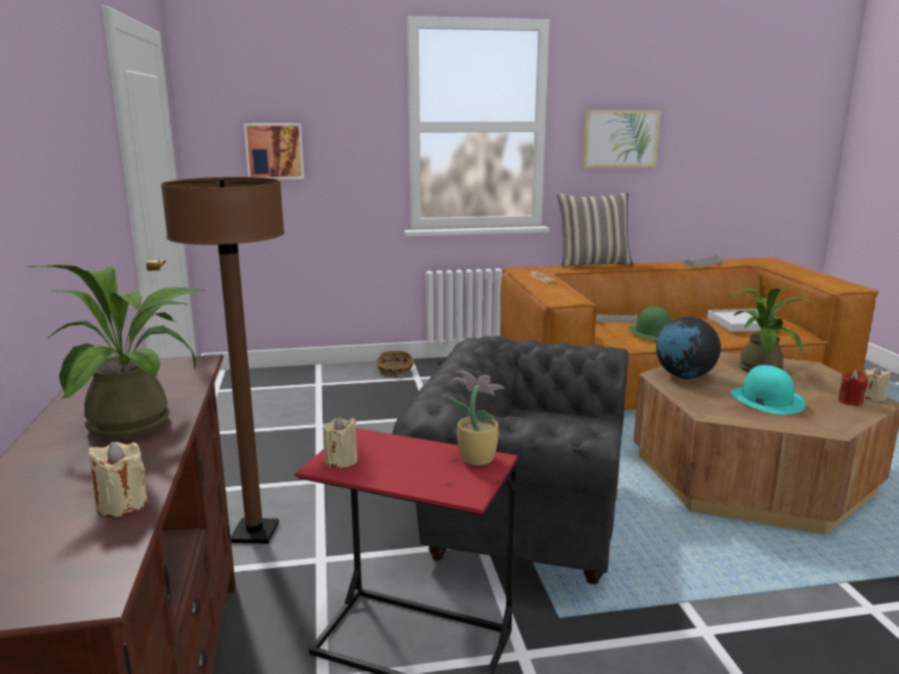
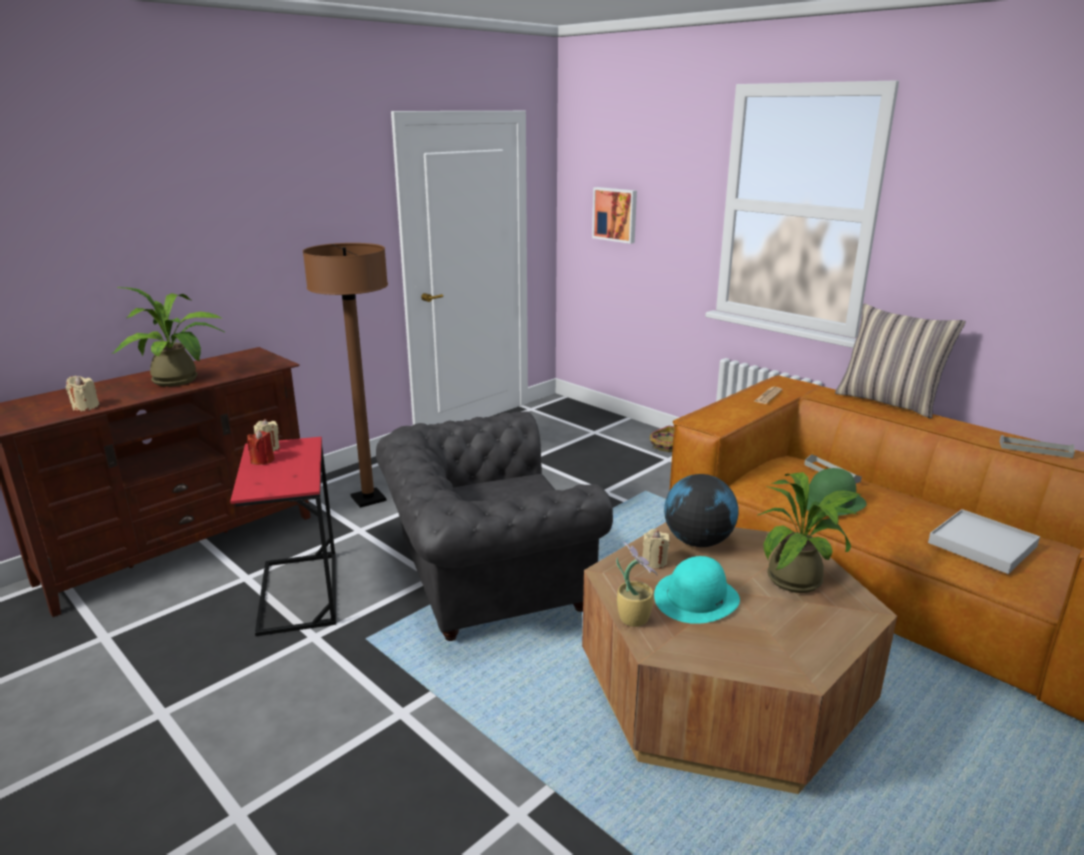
camera: 55 degrees right, 5 degrees up
(475, 458) = (302, 480): potted plant -> potted plant (634, 618)
(518, 517) = (485, 581): grey armchair -> grey armchair turned 90 degrees counterclockwise
(620, 139) = (982, 245): picture -> none
(850, 401) = (771, 653): red candle -> red candle (262, 460)
(873, 397) = (814, 669): beige candle -> beige candle (654, 562)

